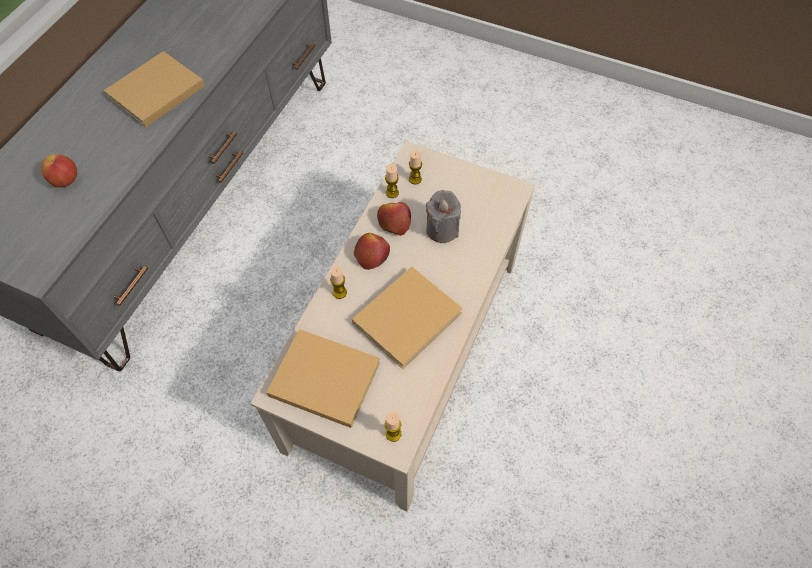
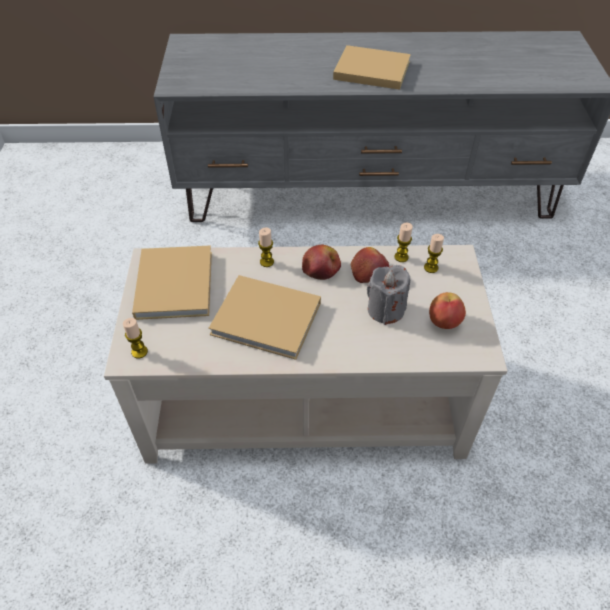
camera: 65 degrees right, 10 degrees down
(66, 180) = (257, 66): apple -> apple (444, 322)

